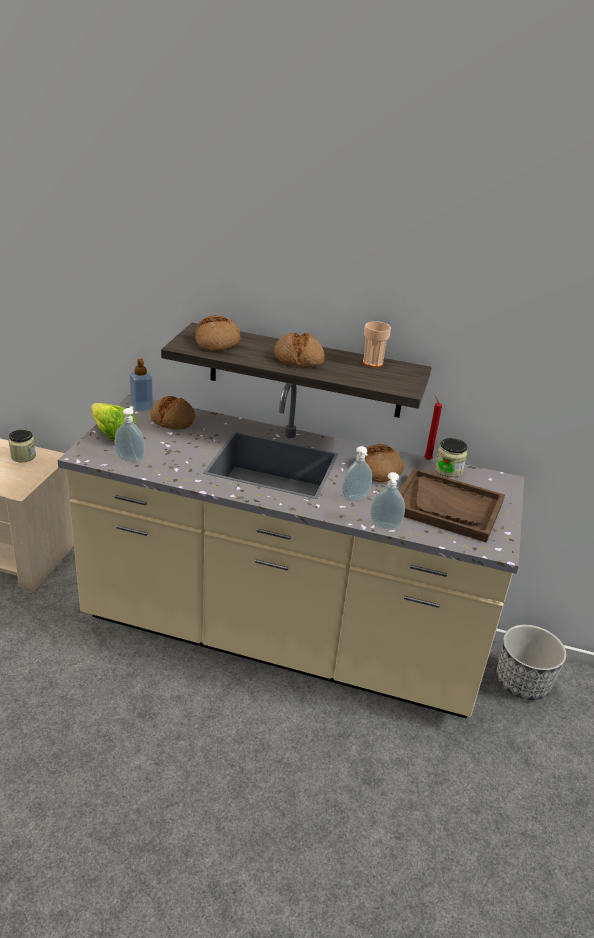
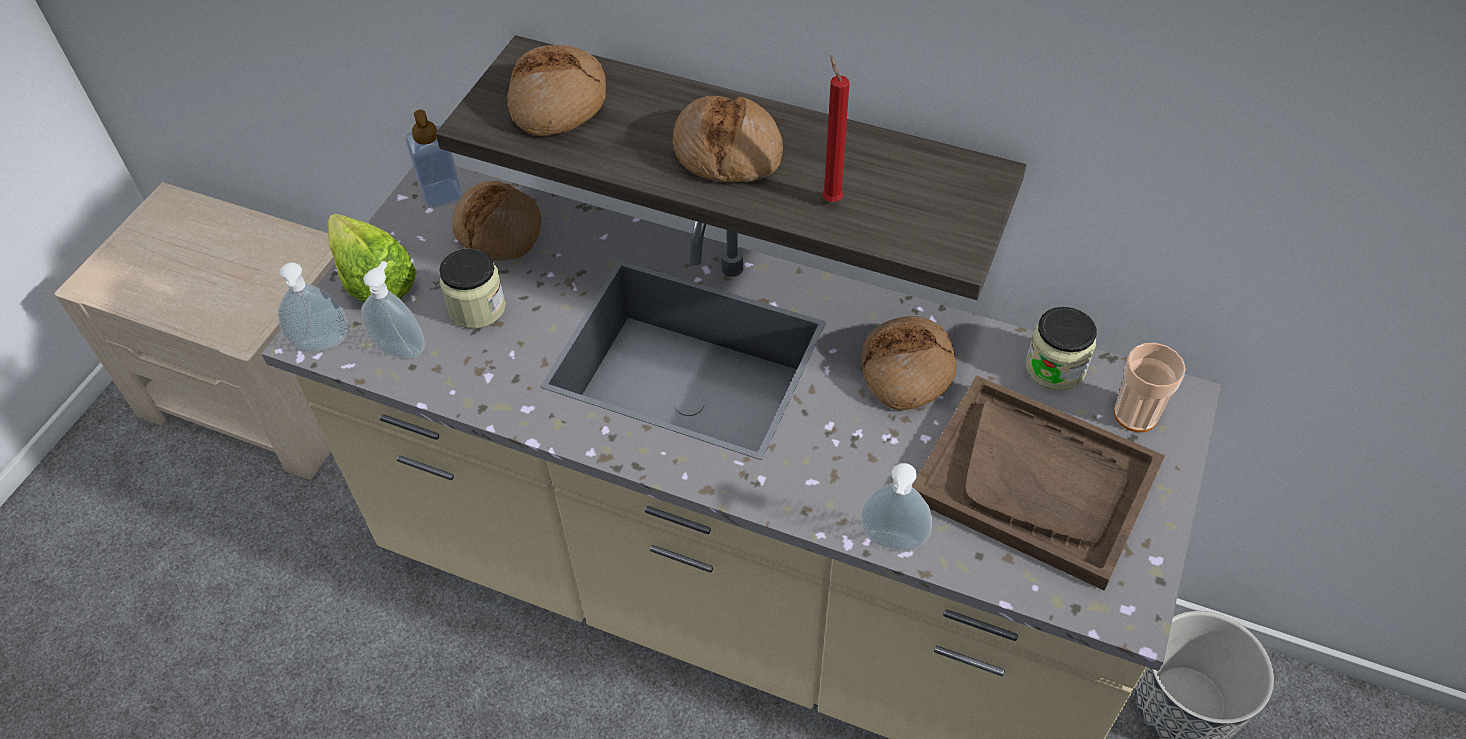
camera: 10 degrees right, 20 degrees up
(23, 456) = (258, 246): jar -> jar (477, 308)
(355, 499) = (842, 460): soap dispenser -> soap dispenser (323, 346)
(372, 363) = (892, 158): cup -> cup (1135, 415)
(426, 459) = (1012, 335): red candle -> red candle (830, 198)

